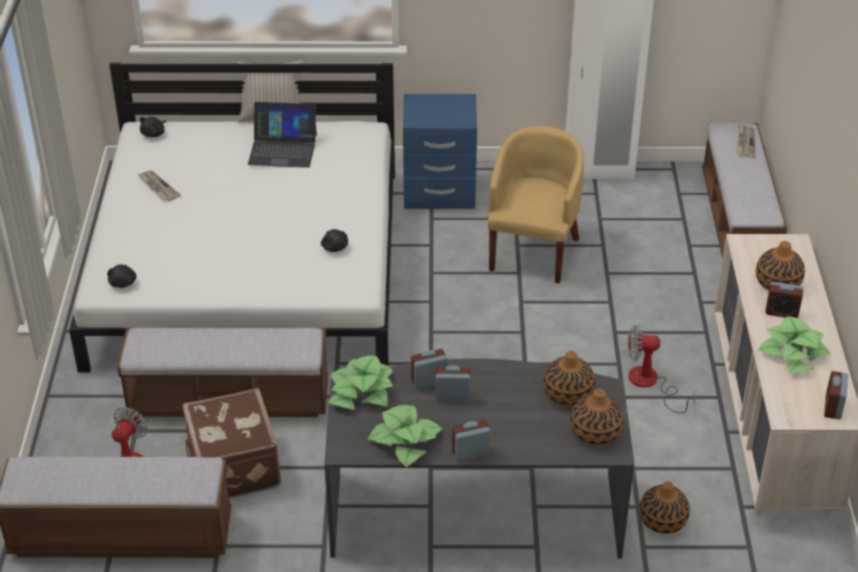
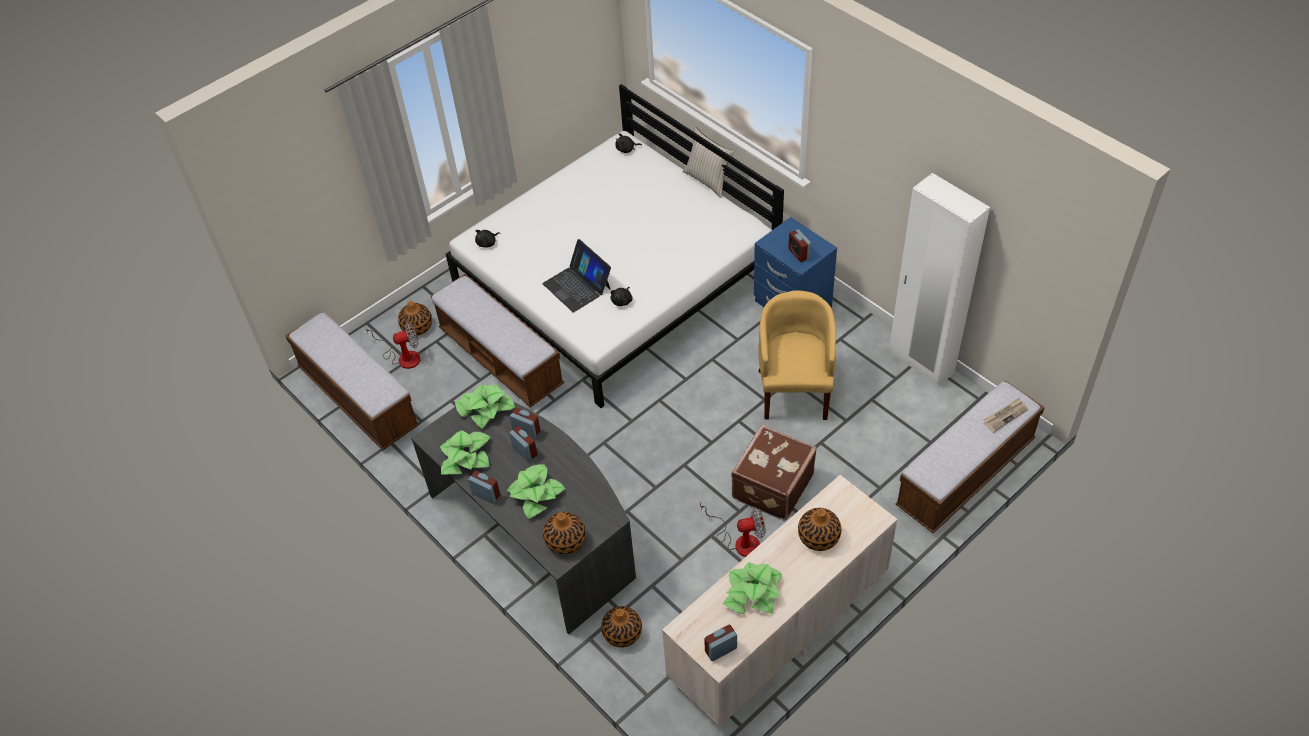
camera: 50 degrees right, 10 degrees up
(158, 187) = (582, 190): newspaper -> none
(232, 467) = (452, 402): brown suitcase -> brown suitcase (771, 486)
(283, 149) = (681, 209): laptop -> laptop (577, 286)
(514, 419) = (536, 493): none -> potted plant
(533, 251) = (794, 391): yellow armchair -> yellow armchair turned 60 degrees counterclockwise
(567, 394) = (585, 503): vase -> vase (417, 327)
(650, 383) = (739, 541): fan -> fan turned 120 degrees clockwise
(781, 312) = (789, 559): alarm clock -> alarm clock (799, 254)

